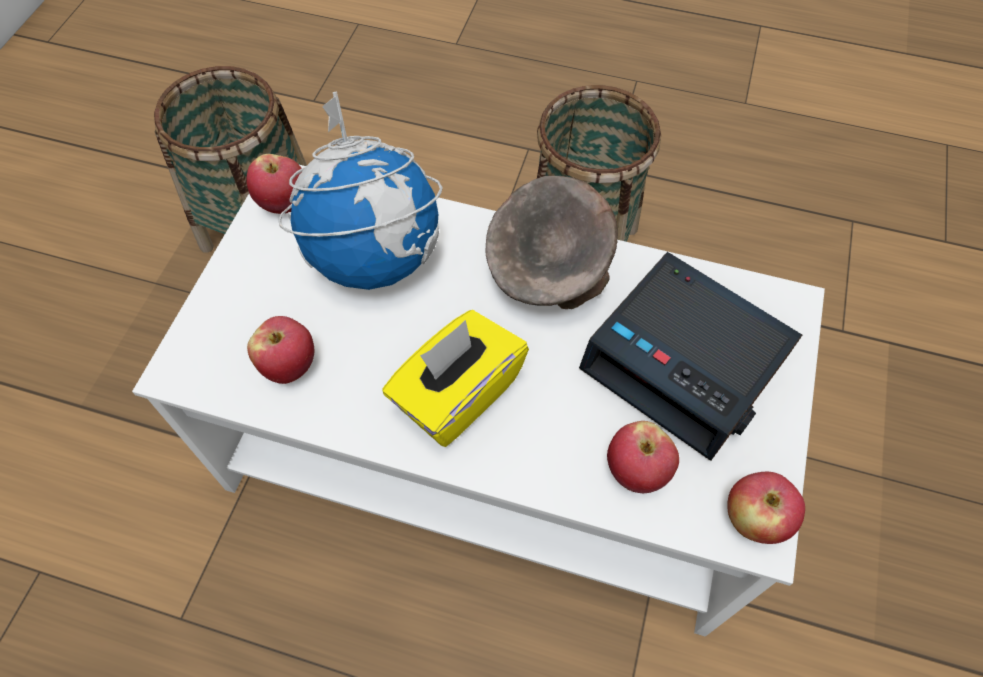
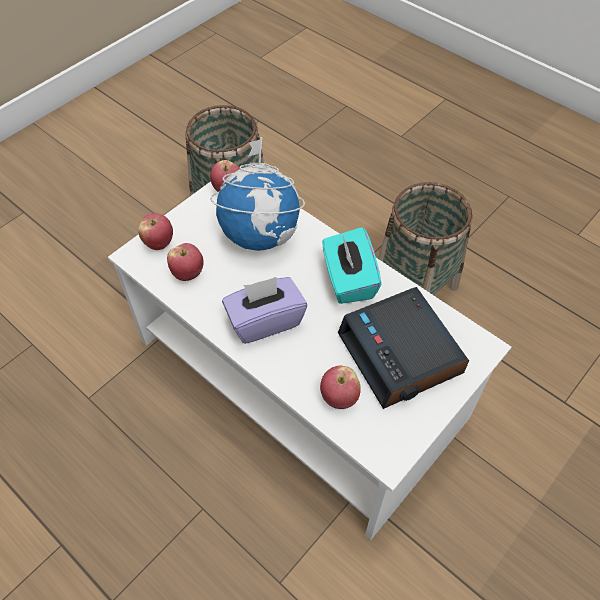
camera: 25 degrees right, 5 degrees down
(457, 394) = (265, 321): yellow tissue box -> purple tissue box
(547, 278) = (348, 280): grey bowl -> turquoise tissue box
(753, 519) = (390, 449): apple -> apple (158, 243)

